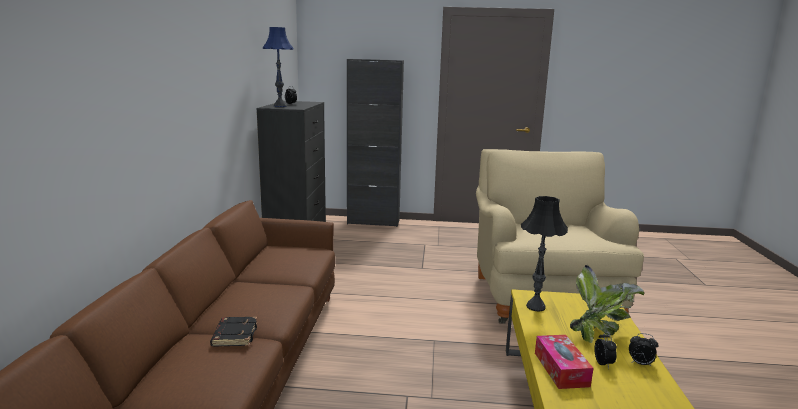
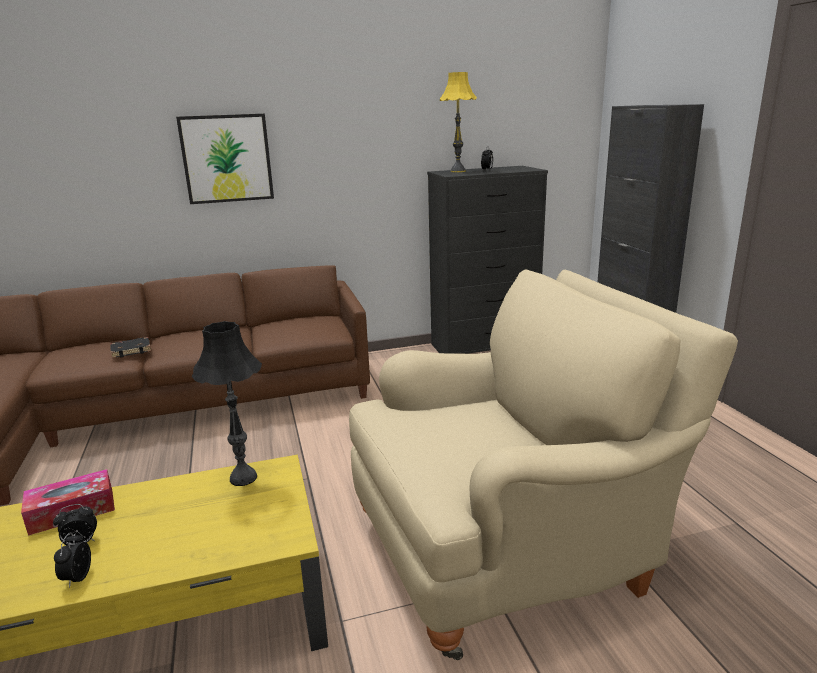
camera: 70 degrees right, 5 degrees up
(165, 102) = (227, 158): none -> picture
(280, 106) = (457, 171): blue table lamp -> yellow table lamp
(599, 332) = (171, 537): potted plant -> none

